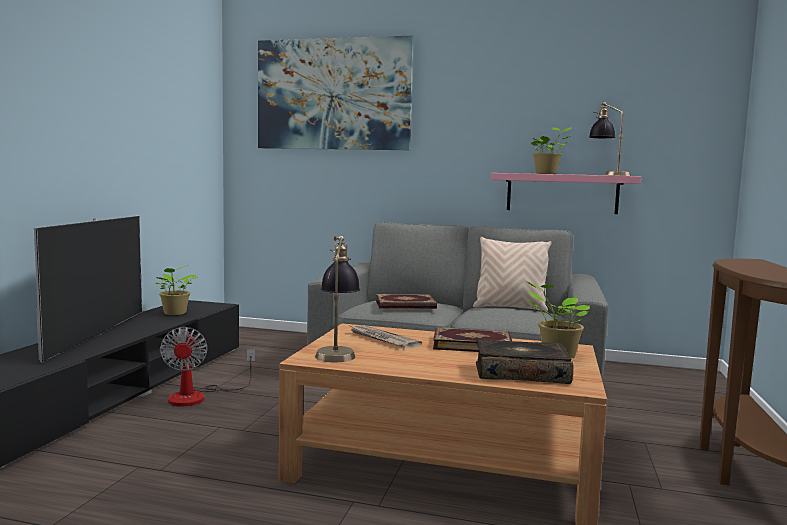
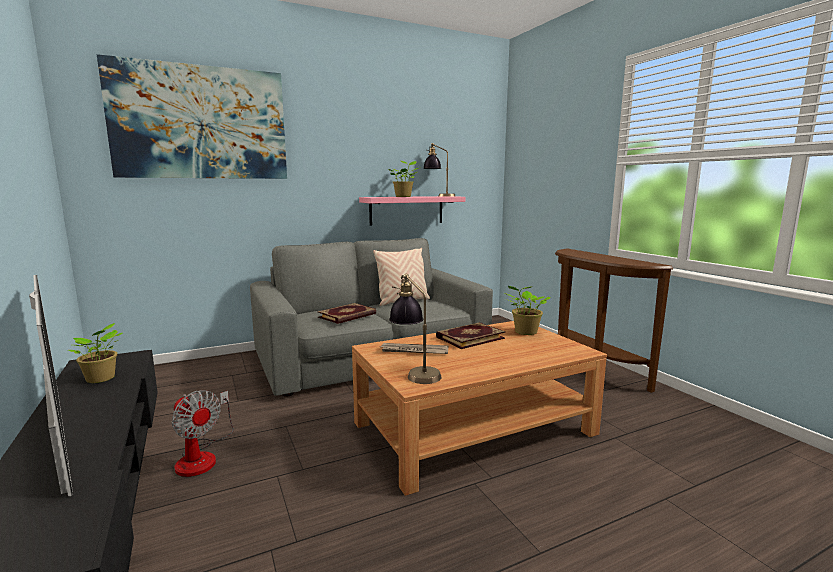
camera: 40 degrees left, 5 degrees up
(521, 373) = (542, 351): book -> none

